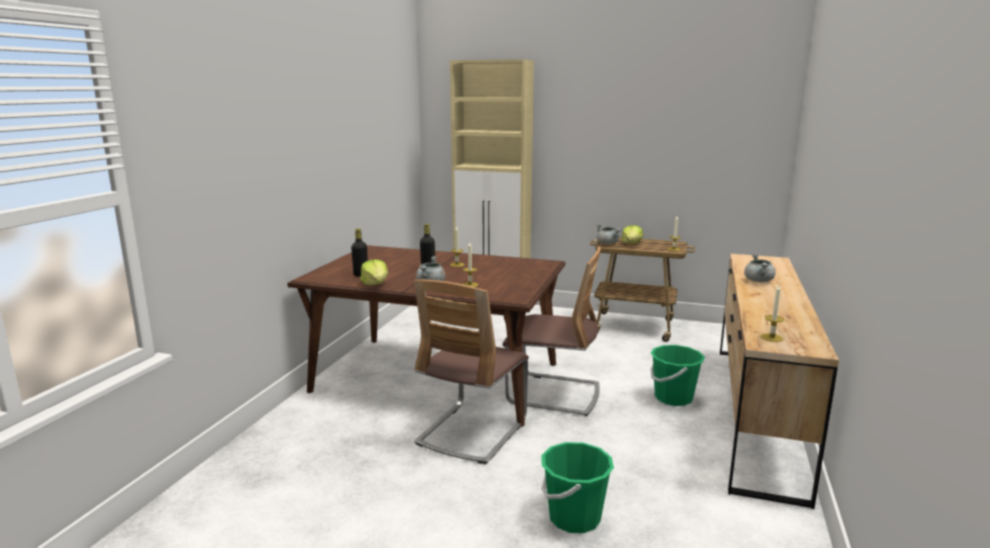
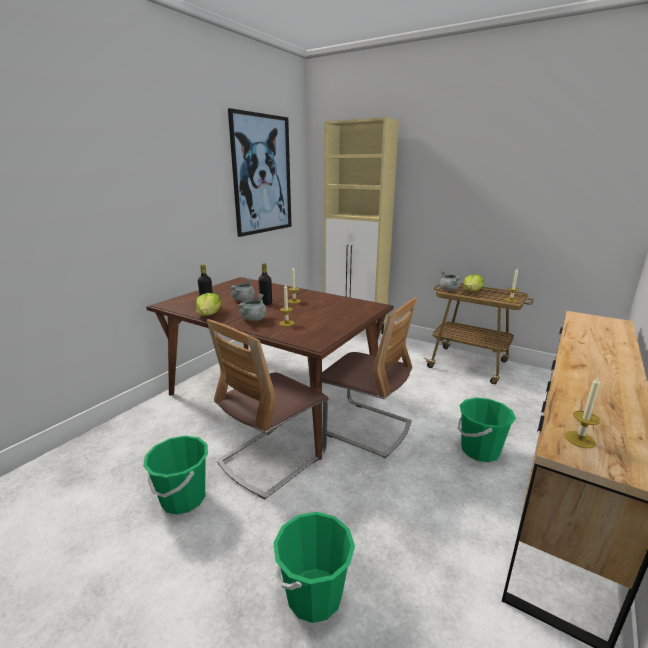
camera: 15 degrees right, 5 degrees up
(381, 122) = (262, 175): none -> picture
(400, 476) = (183, 498): none -> green bucket
(758, 281) = (588, 348): grey cooking pot -> grey cooking pot (244, 300)

